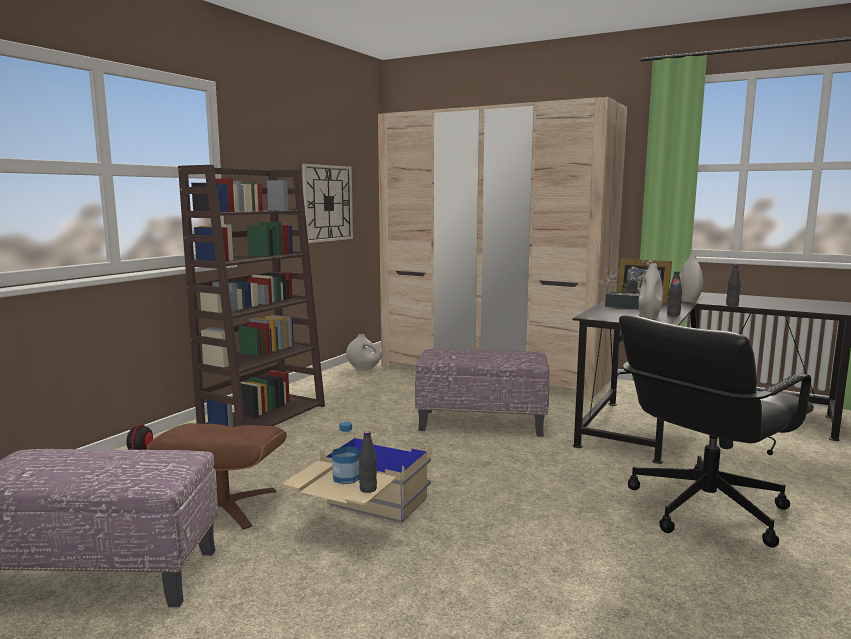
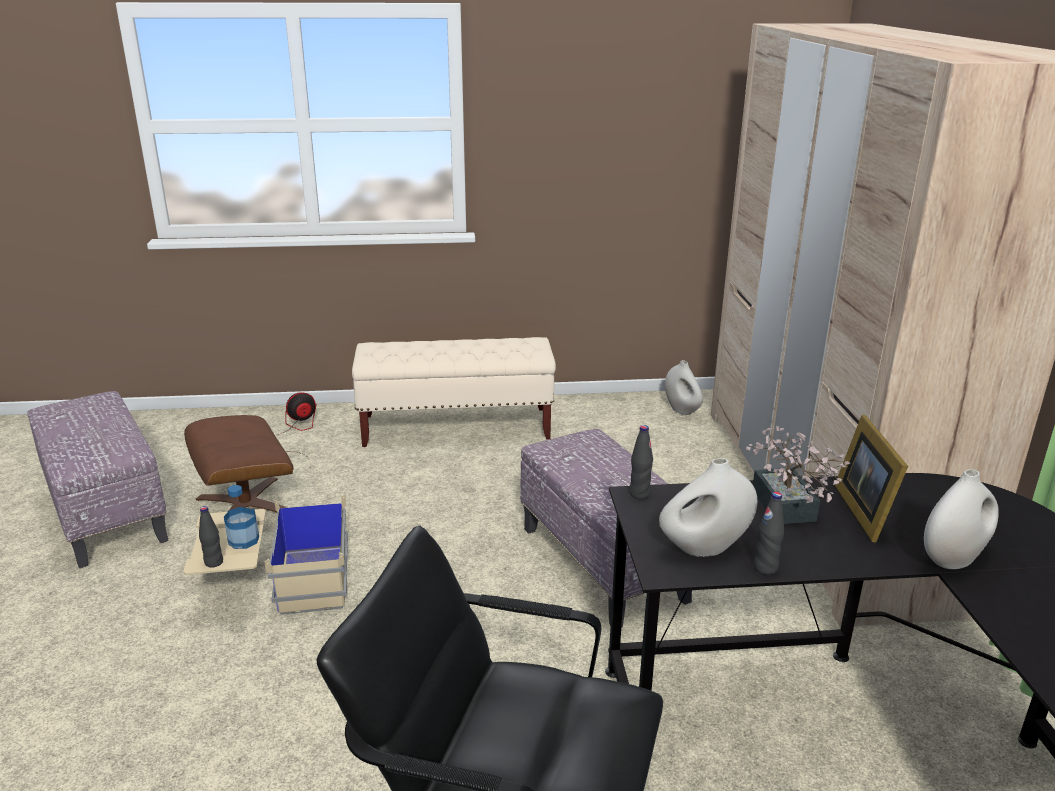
camera: 55 degrees right, 15 degrees up
(264, 417) = (456, 427): brown bookcase -> beige bench
(327, 203) = (673, 160): wall clock -> none
(732, 305) = (991, 618): black bottle -> black bottle (639, 494)

